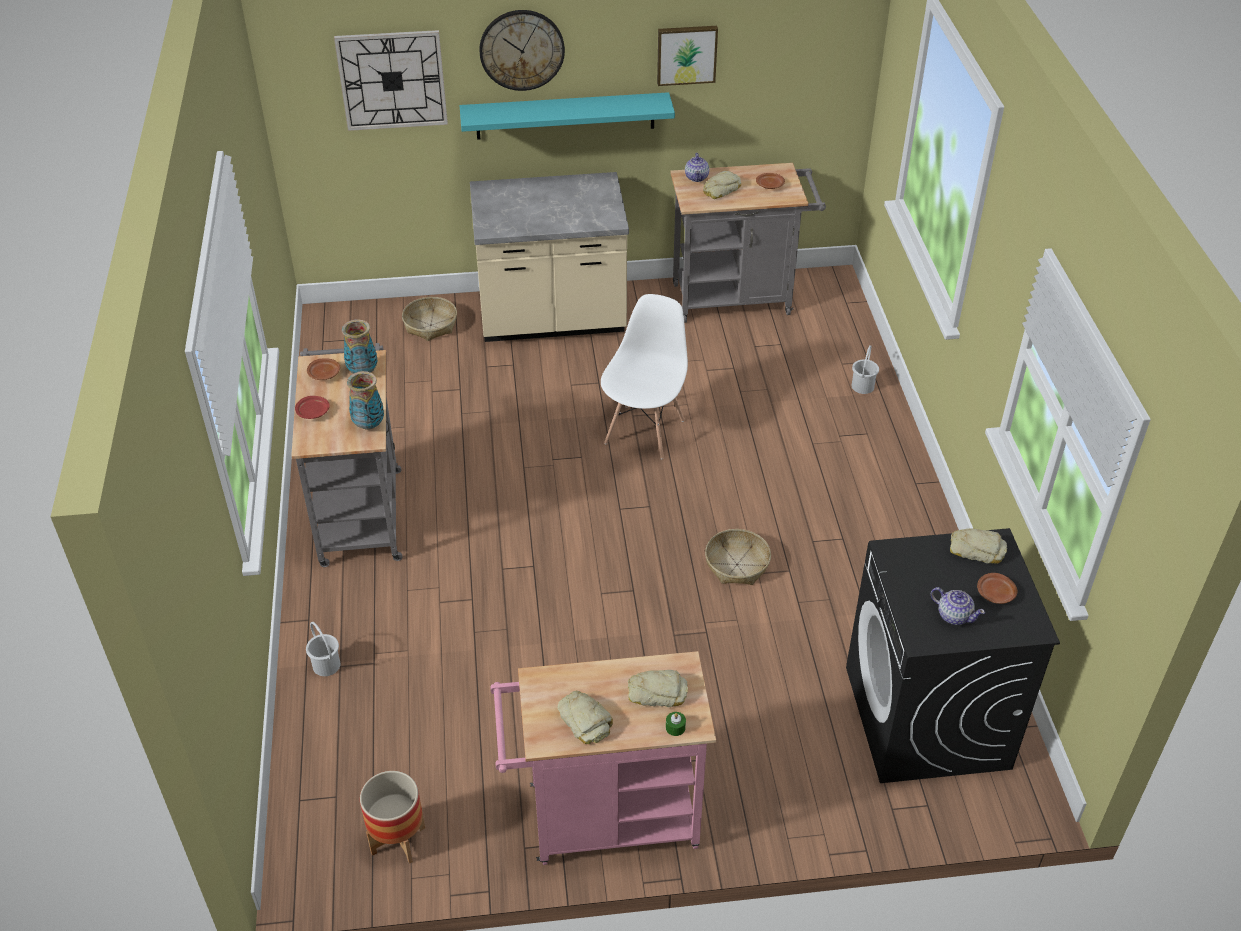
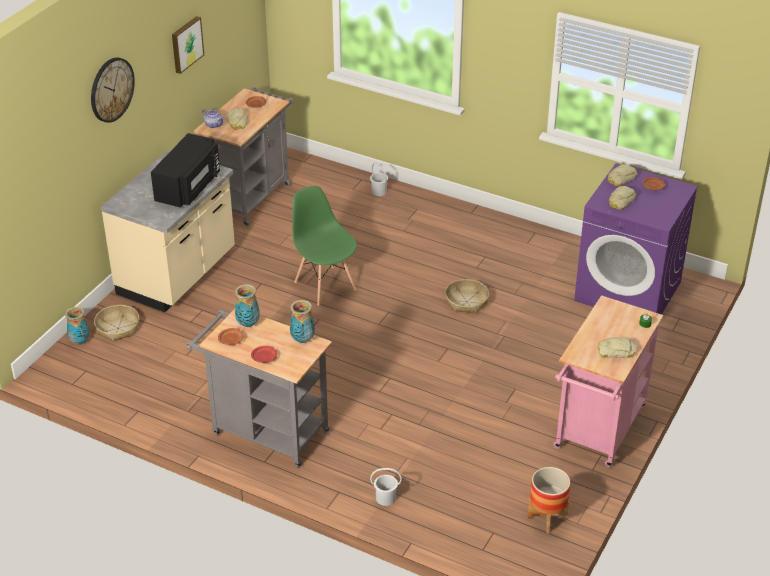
camera: 55 degrees left, 5 degrees down
(389, 312) = (80, 341): none -> vase
(392, 80) = (49, 155): wall clock -> none
(563, 217) = (189, 187): none -> black microwave
(565, 116) = (137, 125): turquoise shelf -> none
(645, 431) = (325, 285): white chair -> green chair
(657, 692) = (617, 319): bread -> bread (621, 201)
(927, 718) = (628, 291): black washing machine -> purple washing machine
(954, 615) = (656, 205): teapot -> none

